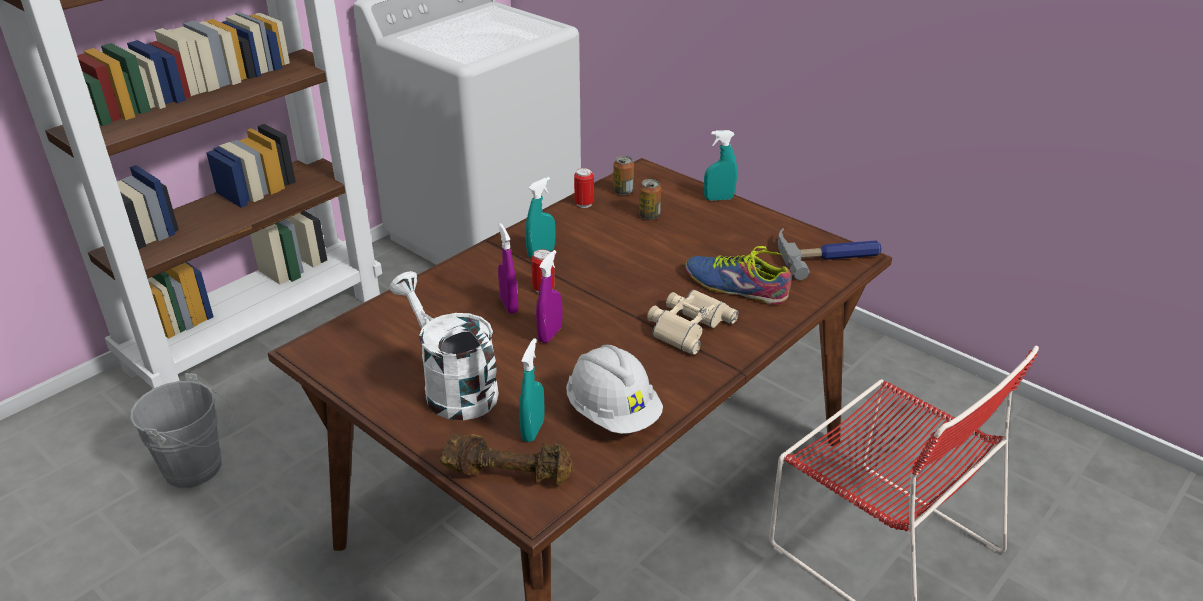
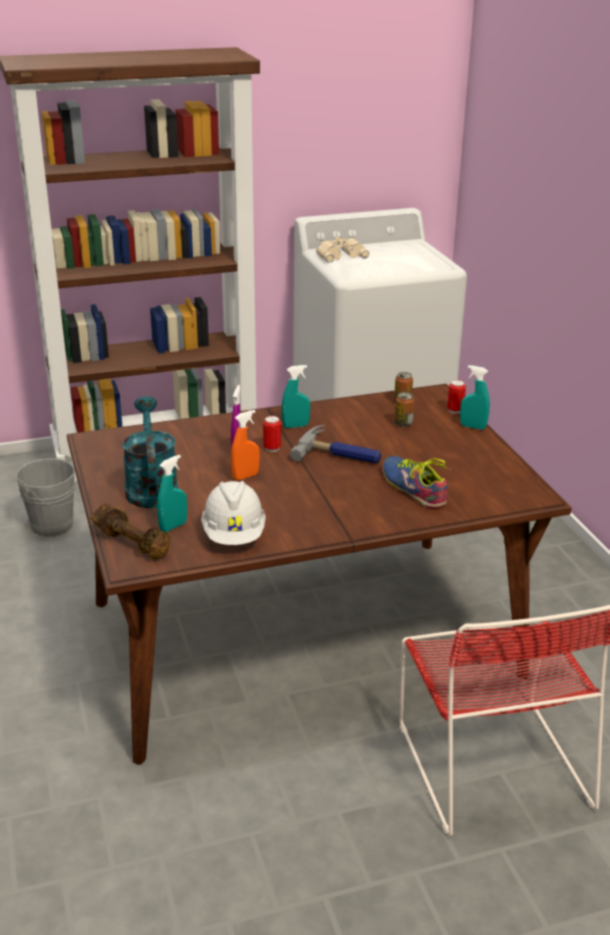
camera: 30 degrees right, 5 degrees down
(452, 388) = (151, 487): white watering can -> turquoise watering can
(550, 334) = (245, 476): purple spray bottle -> orange spray bottle
(584, 204) = (363, 403): can -> can (455, 410)
(687, 325) = (347, 501): beige binoculars -> beige binoculars (340, 255)
(828, 256) = (514, 490): hammer -> hammer (340, 453)

